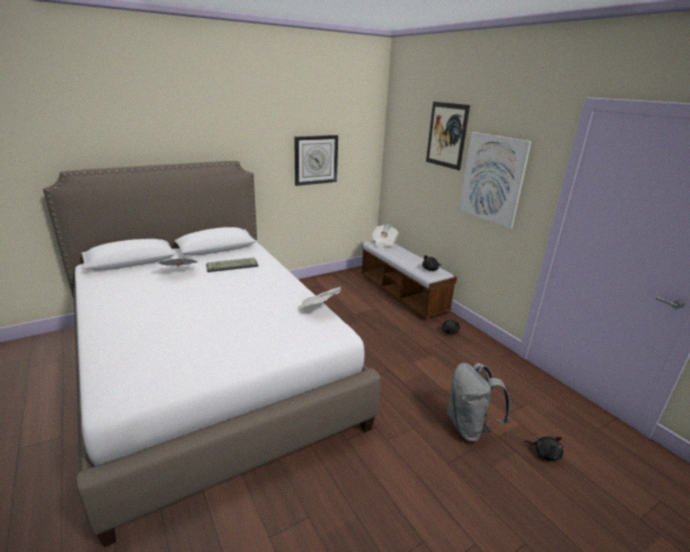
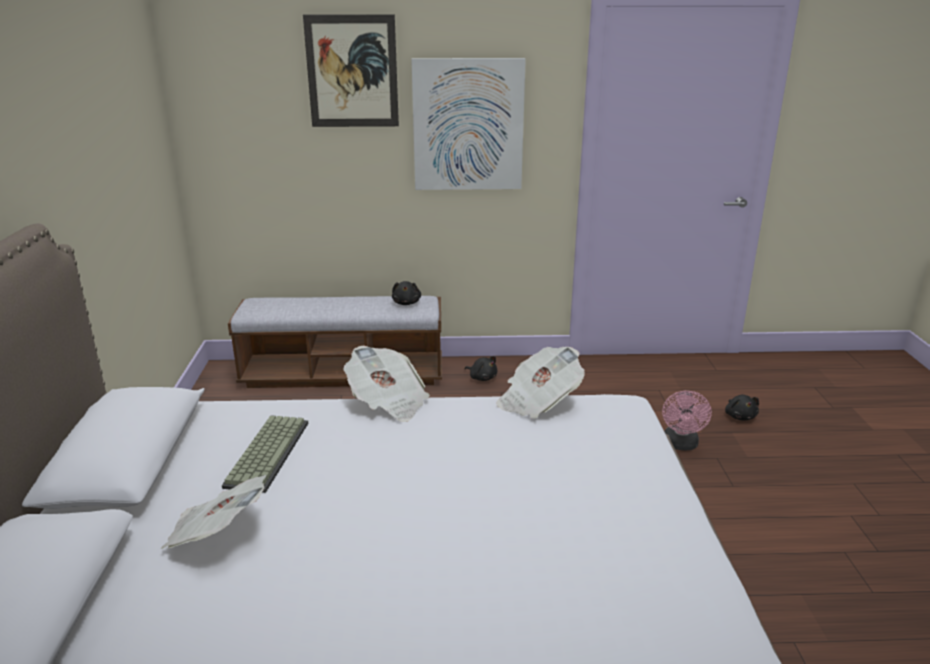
camera: 60 degrees left, 0 degrees up
(316, 160) = (111, 177): wall clock -> none
(383, 243) = (265, 304): newspaper -> newspaper (388, 402)
(469, 427) = (680, 445): grey backpack -> pink fan
(545, 454) = (740, 416): black plush toy -> black plush toy turned 105 degrees clockwise

